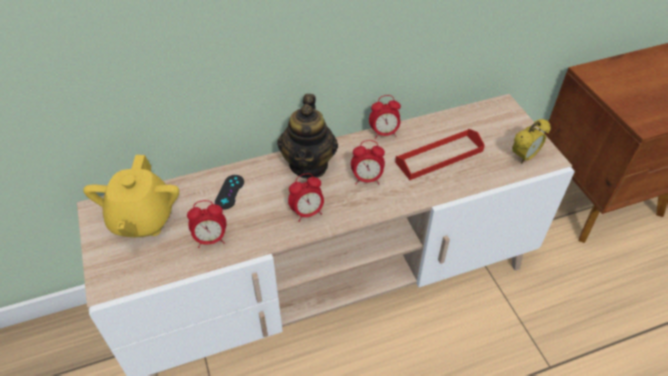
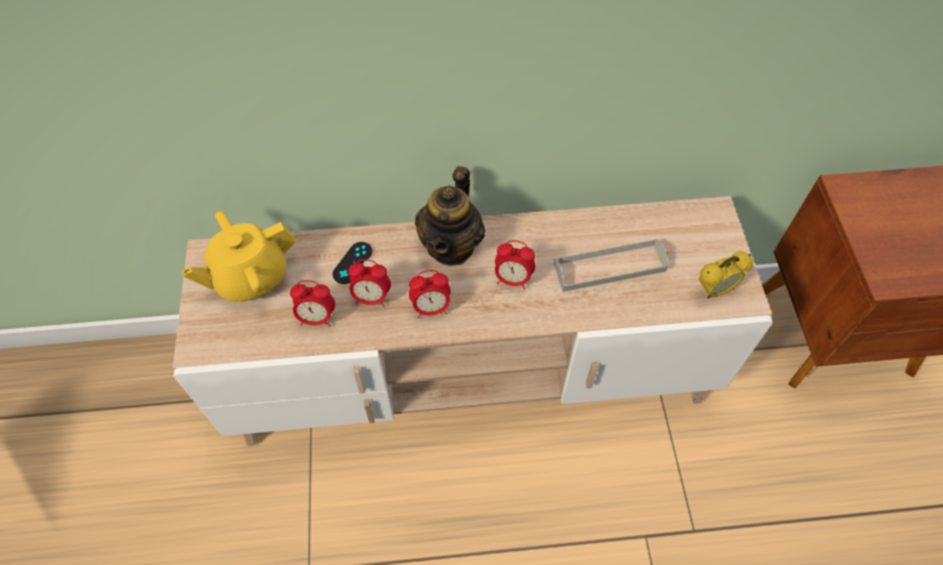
camera: 15 degrees right, 10 degrees up
(142, 220) = (250, 277): yellow teapot -> yellow teapot turned 45 degrees clockwise
(384, 133) = (553, 222): alarm clock -> alarm clock (372, 297)
(439, 156) = (609, 267): red tray -> grey tray

